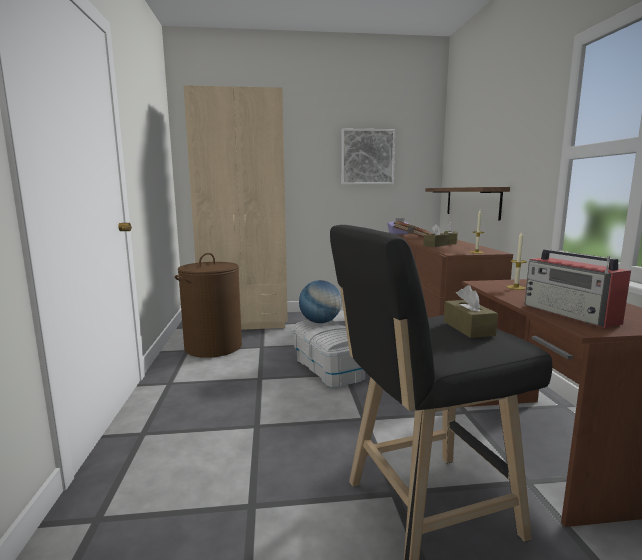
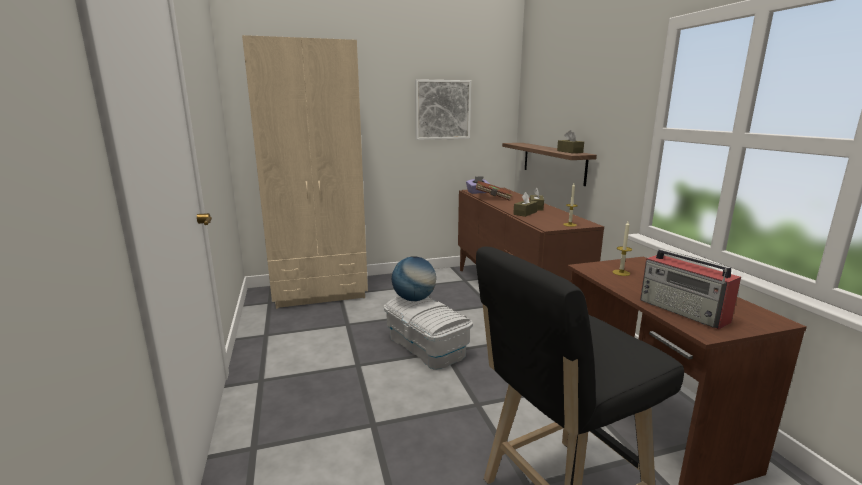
camera: 10 degrees left, 5 degrees up
(213, 347) = (294, 328): brown laundry basket -> none
(468, 328) = (604, 338): brown tissue box -> brown tissue box (569, 151)

